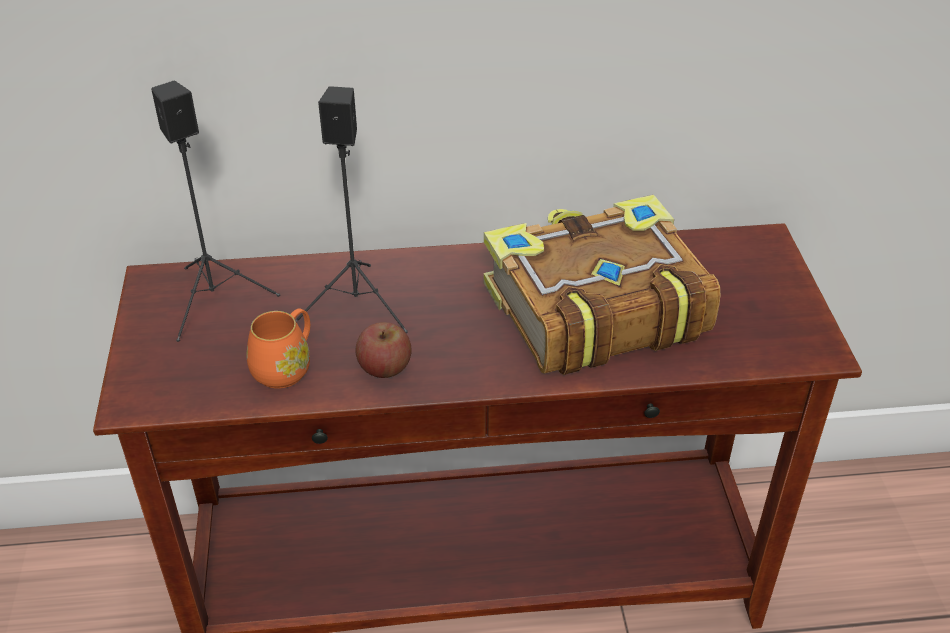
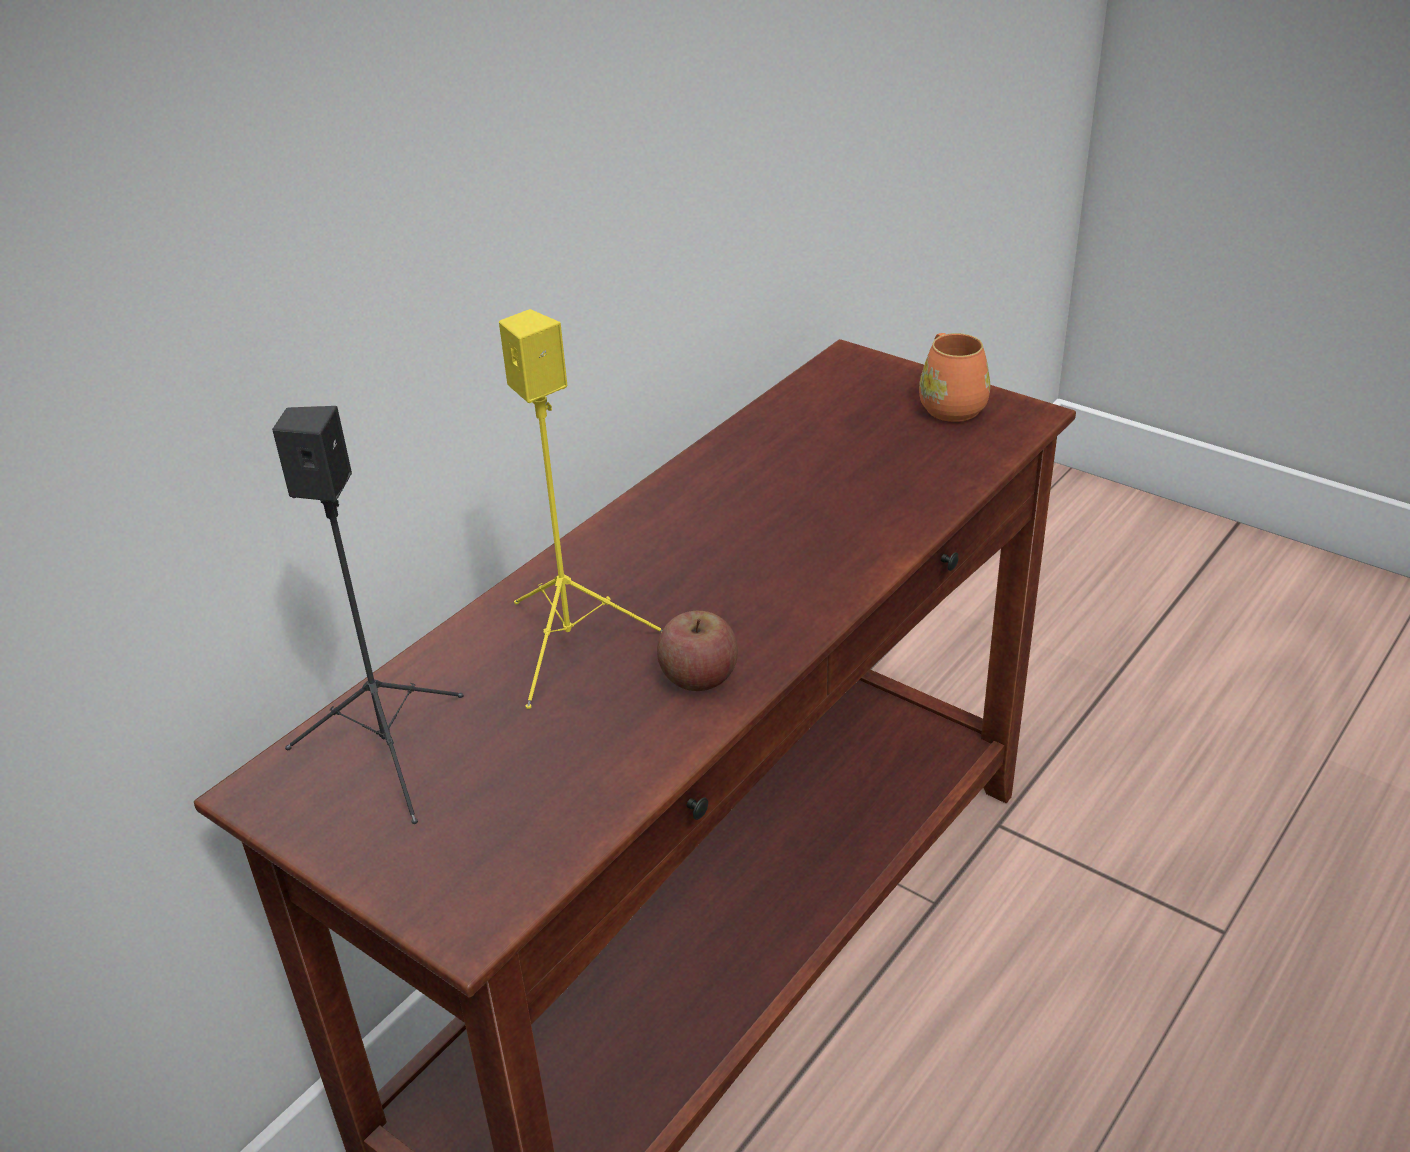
camera: 45 degrees left, 5 degrees down
(286, 367) = (594, 752): orange mug -> orange mug (949, 404)
(358, 306) = (572, 645): black speaker -> yellow speaker
(592, 309) = (802, 498): book -> none

